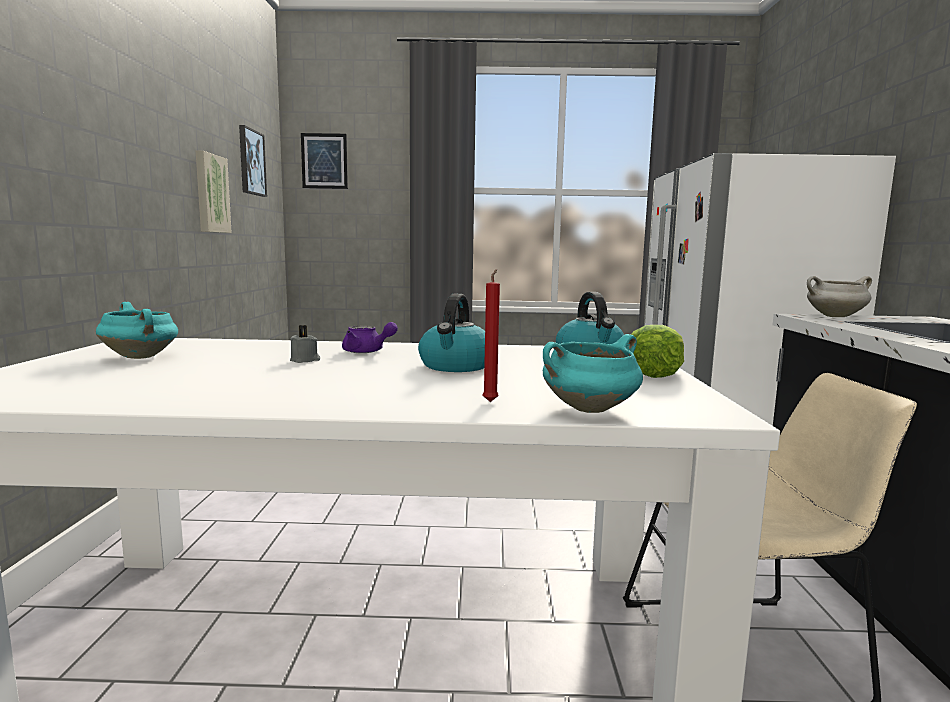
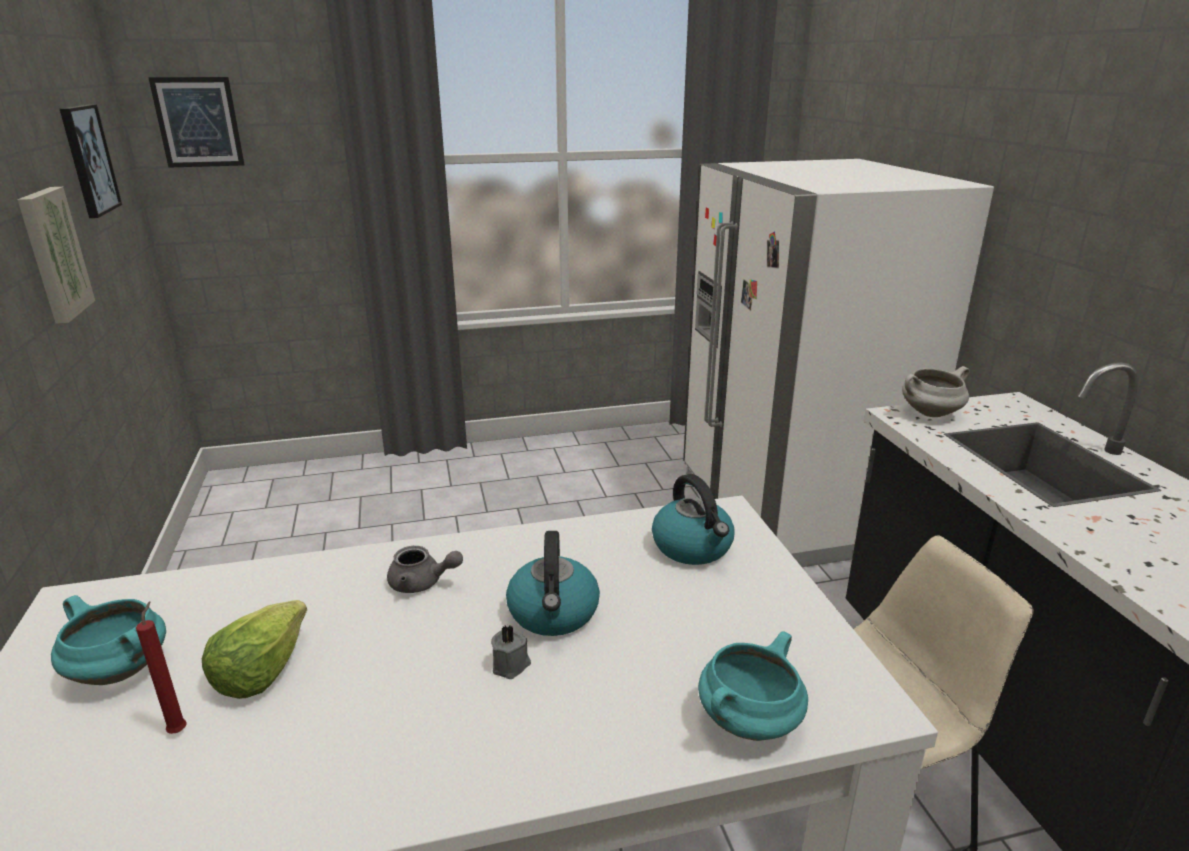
camera: 15 degrees left, 15 degrees up
(305, 360) = (358, 633): grey candle -> grey candle (511, 666)
(367, 352) = (422, 583): purple teapot -> grey teapot
(491, 401) = (640, 724): red candle -> red candle (180, 729)
(655, 373) = (778, 587): lettuce -> lettuce (260, 670)

